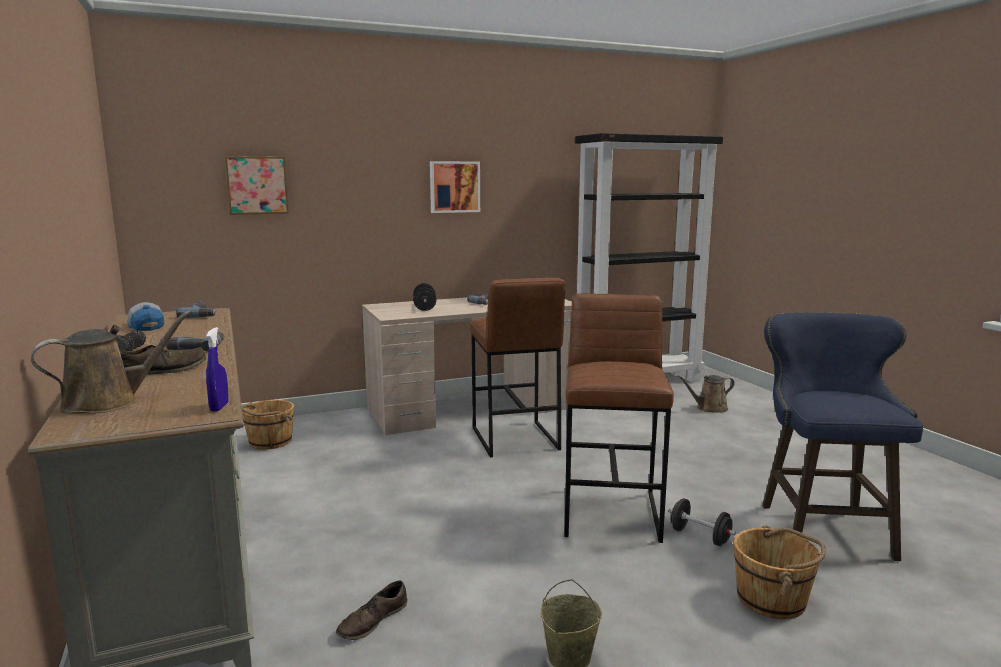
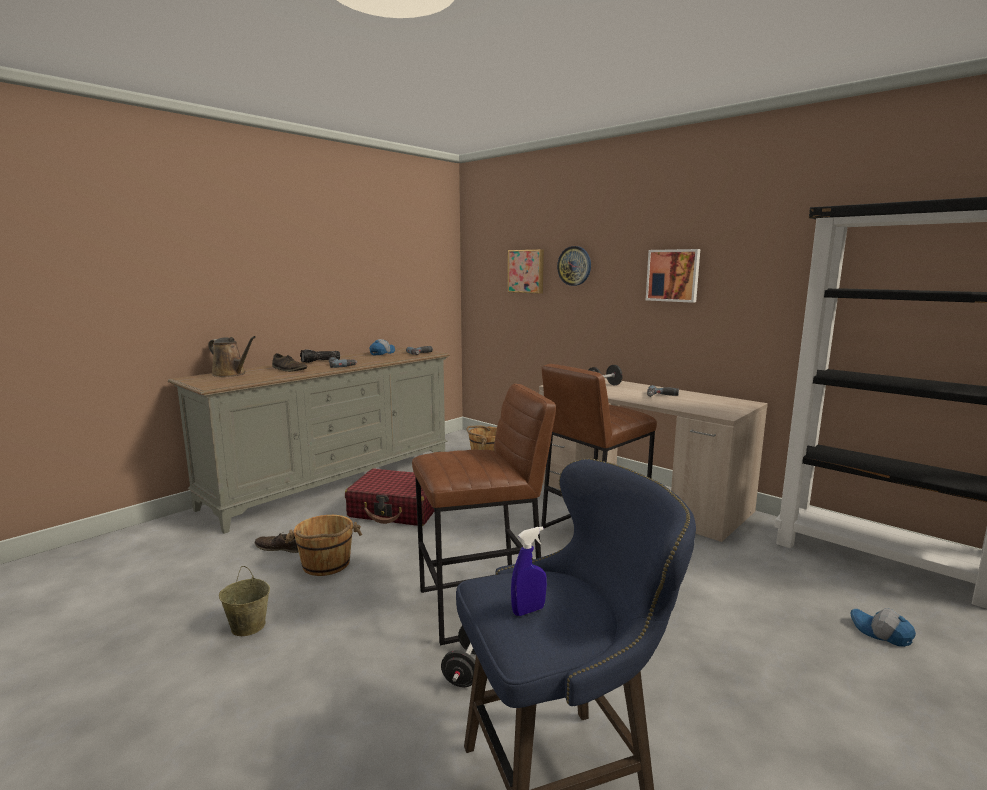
camera: 65 degrees right, 0 degrees up
(219, 407) = (222, 385): blue spray bottle -> blue spray bottle (528, 610)
(334, 178) = (574, 266): none -> wall clock
(353, 520) = (397, 509): none -> red suitcase
(709, 408) = (880, 633): brown watering can -> cap
(772, 599) = (359, 735): brown bucket -> brown bucket (326, 564)

